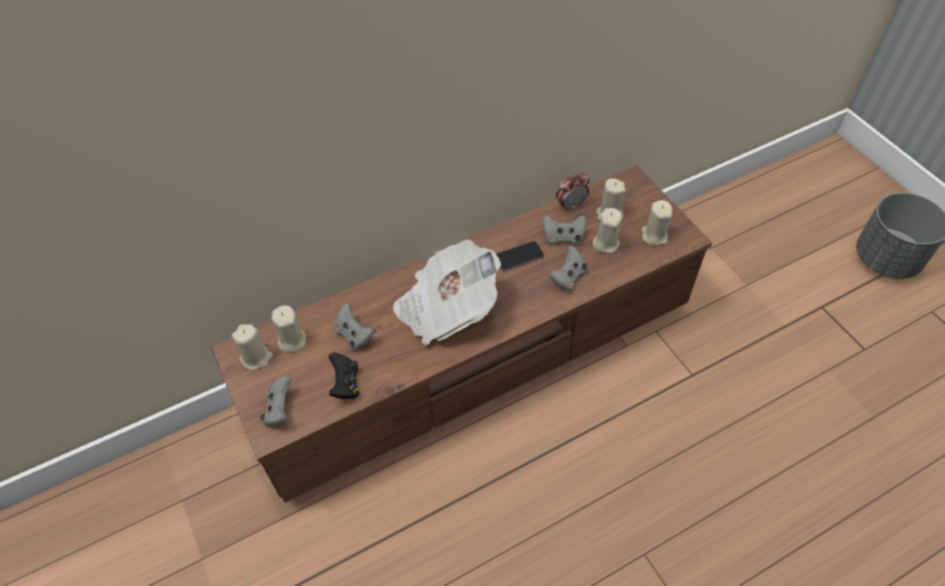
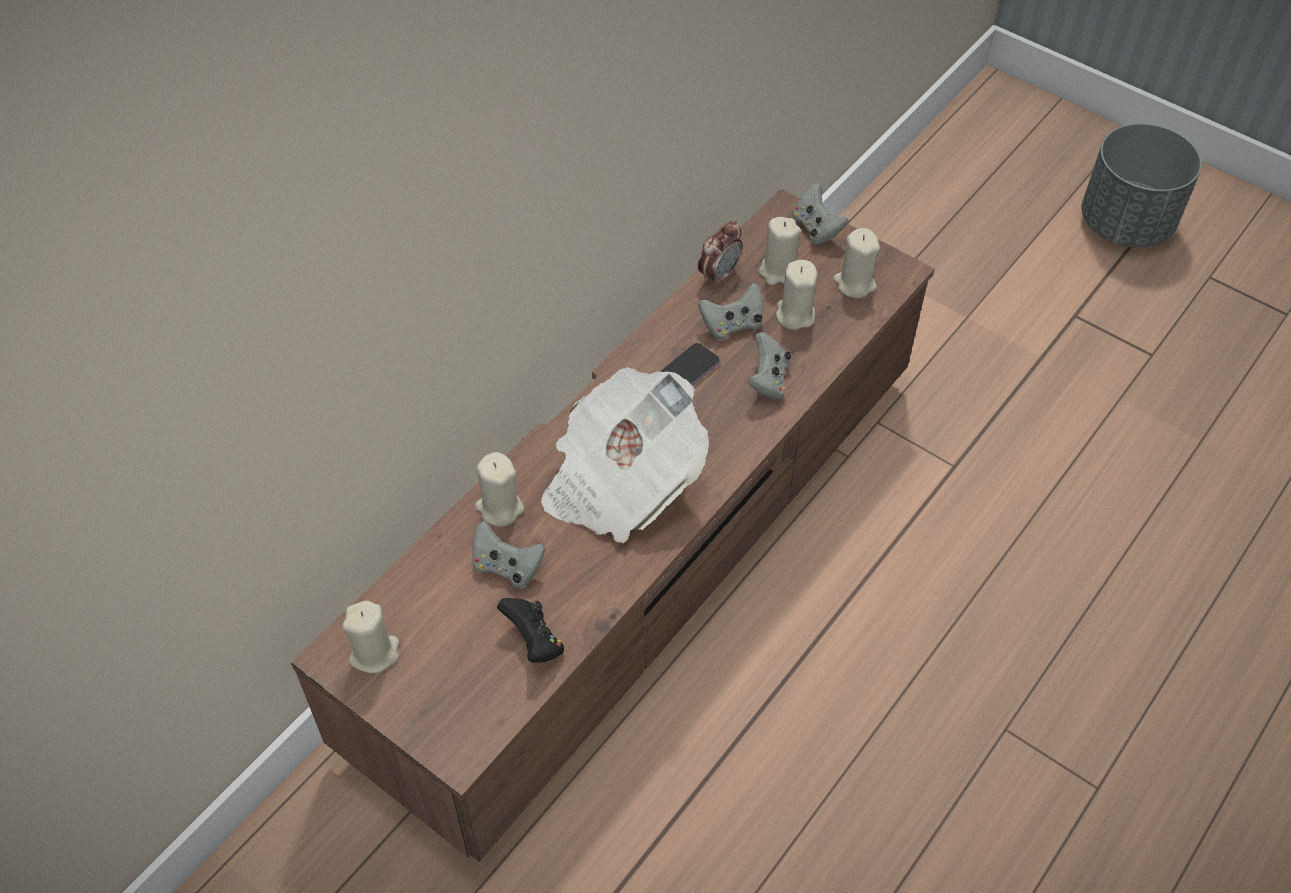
camera: 25 degrees left, 0 degrees up
(279, 409) = (455, 713): grey game controller -> grey game controller (816, 228)
(291, 340) = (415, 608): beige candle -> beige candle (499, 508)

